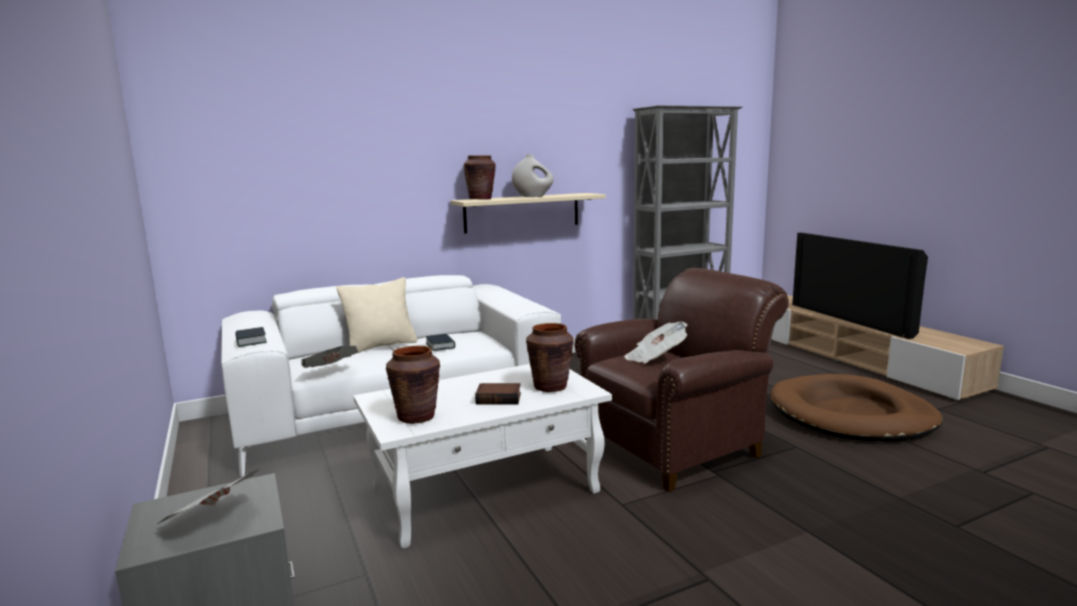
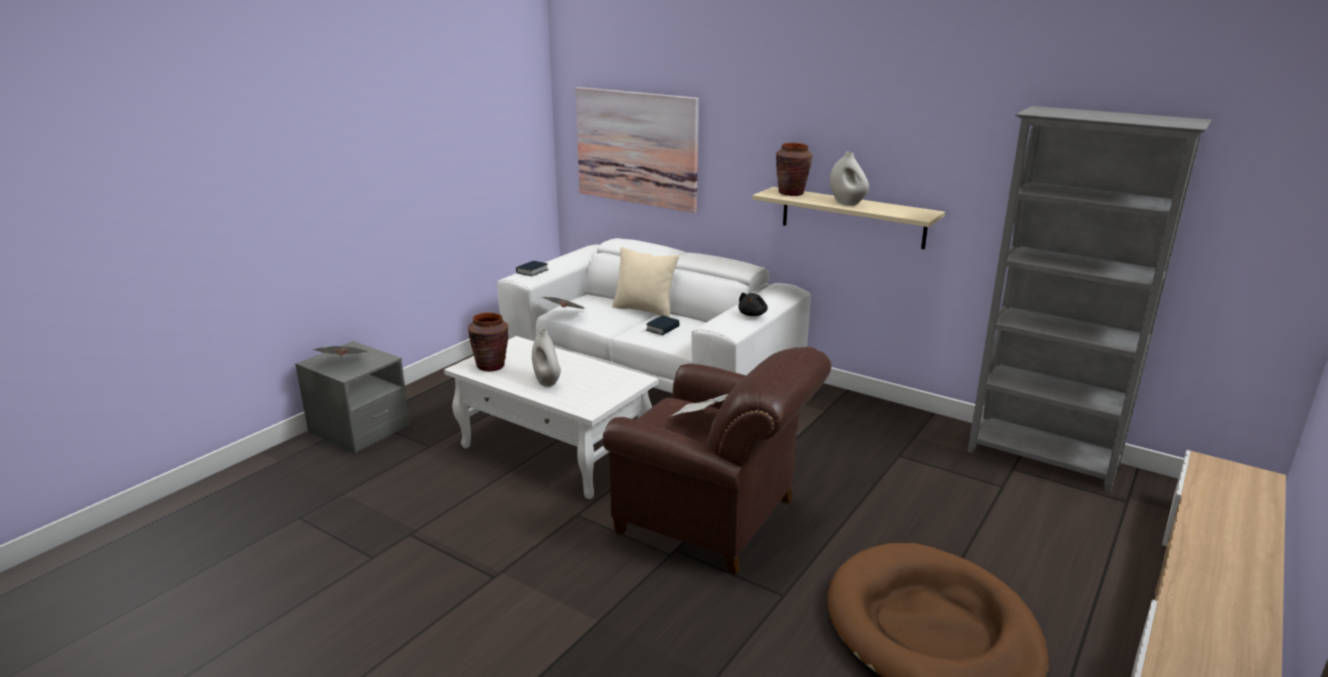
camera: 60 degrees right, 10 degrees up
(284, 188) = (636, 148): none -> picture
(499, 398) = (547, 381): book -> white vase
(522, 299) = (753, 314): none -> black plush toy
(550, 387) = (586, 393): brown vase -> none
(852, 319) = (1211, 555): television -> none

